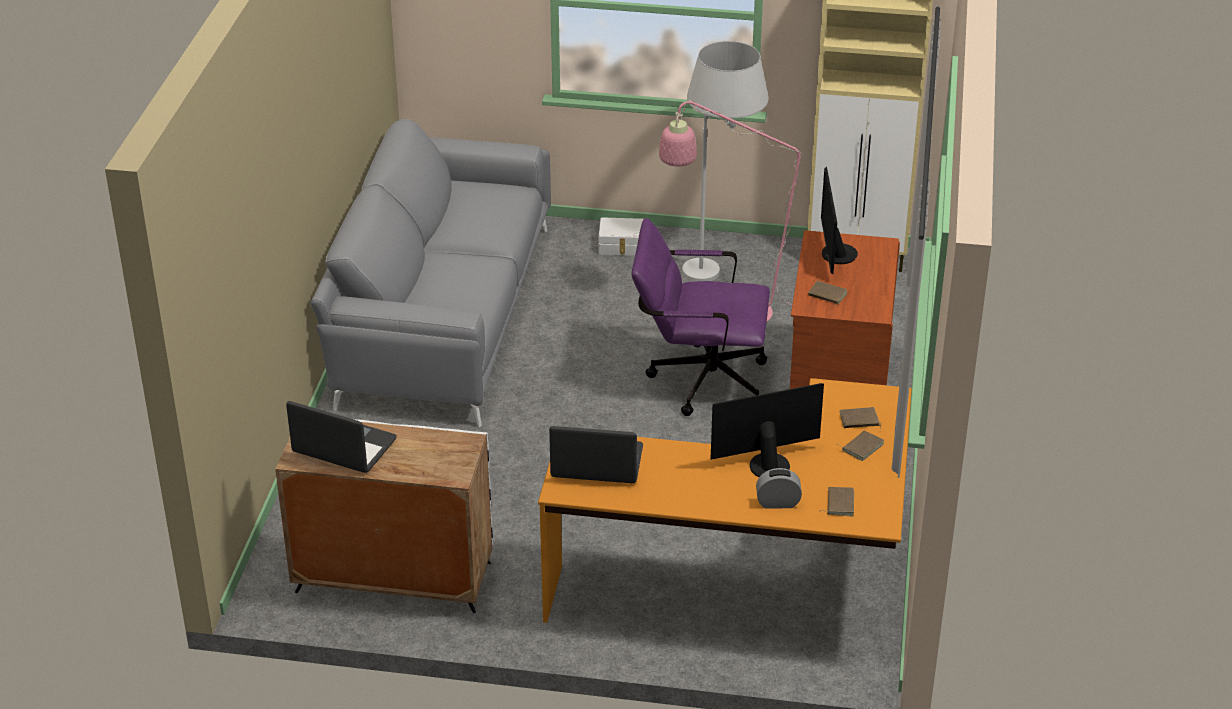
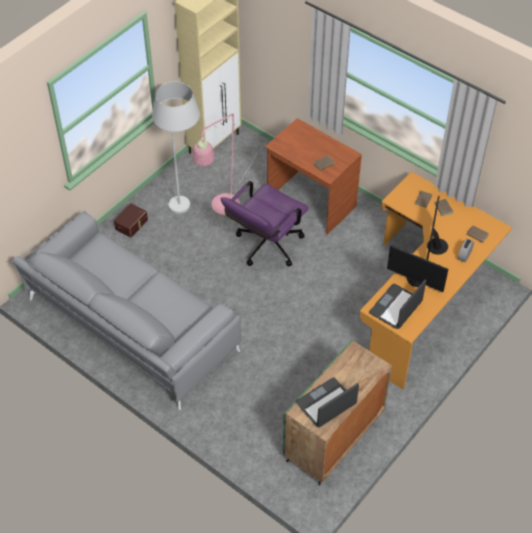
camera: 60 degrees left, 15 degrees up
(392, 577) = (333, 438): white cabinet -> green cabinet
(623, 246) = (132, 224): white storage box -> brown storage box
(835, 254) = (293, 145): monitor -> monitor (416, 280)

